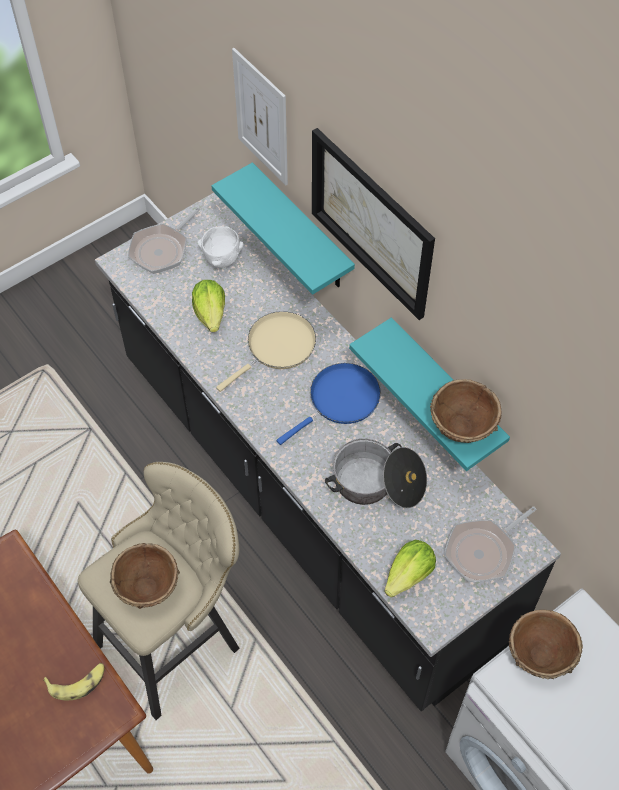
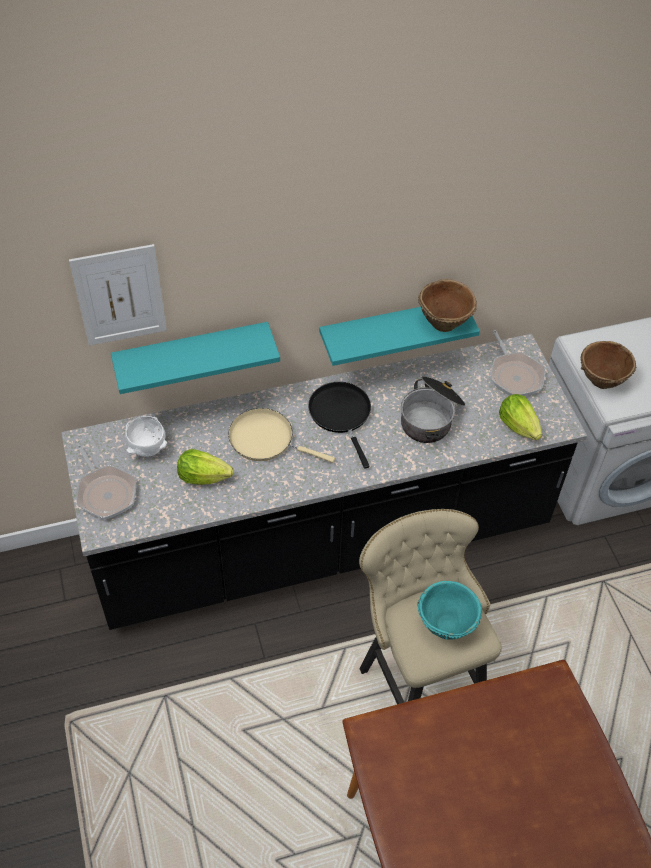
camera: 70 degrees left, 5 degrees down
(78, 682) = (519, 704): banana -> none
(148, 587) = (446, 623): brown bowl -> turquoise bowl
(277, 347) = (266, 439): beige frying pan -> beige frying pan turned 45 degrees counterclockwise
(340, 400) = (341, 414): blue frying pan -> black frying pan
(371, 223) = (285, 264): picture -> none

